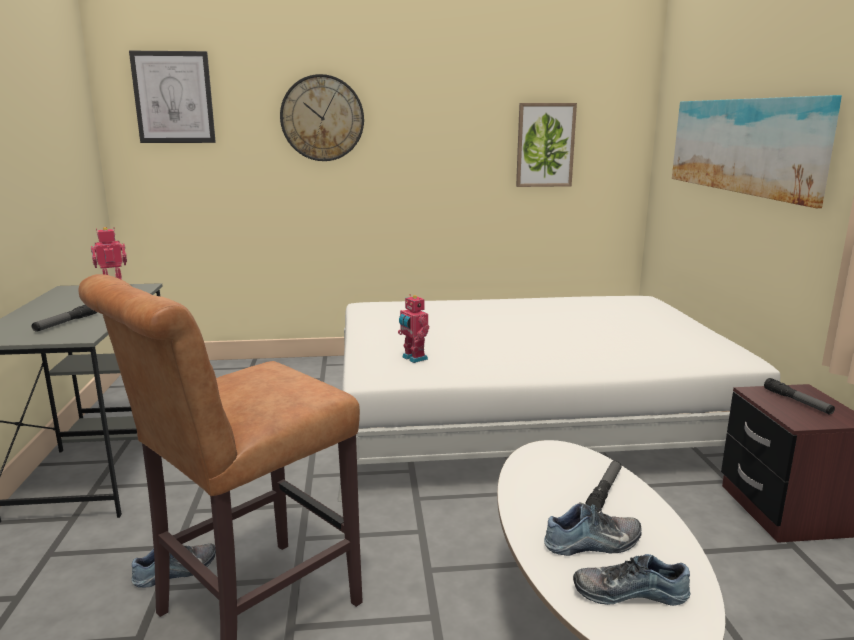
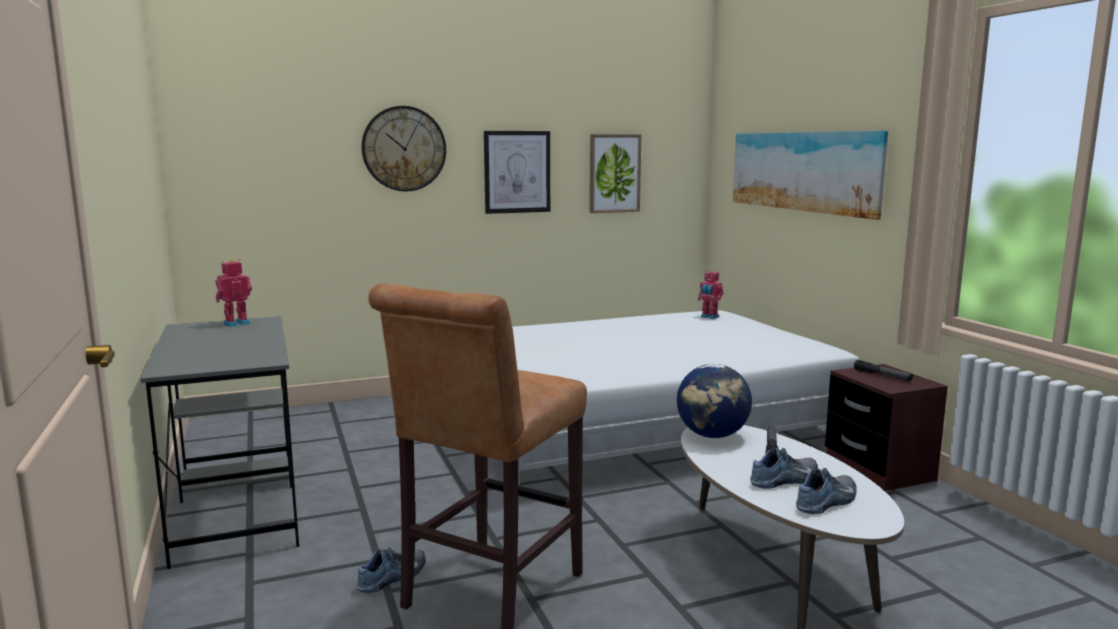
camera: 15 degrees left, 5 degrees down
(66, 323) = (233, 352): flashlight -> none
(173, 97) = (249, 128): picture -> picture (517, 172)
(413, 358) = (553, 370): toy robot -> toy robot (709, 317)
(545, 461) = (712, 435): none -> globe
(629, 591) = (828, 502): shoe -> shoe turned 150 degrees clockwise

